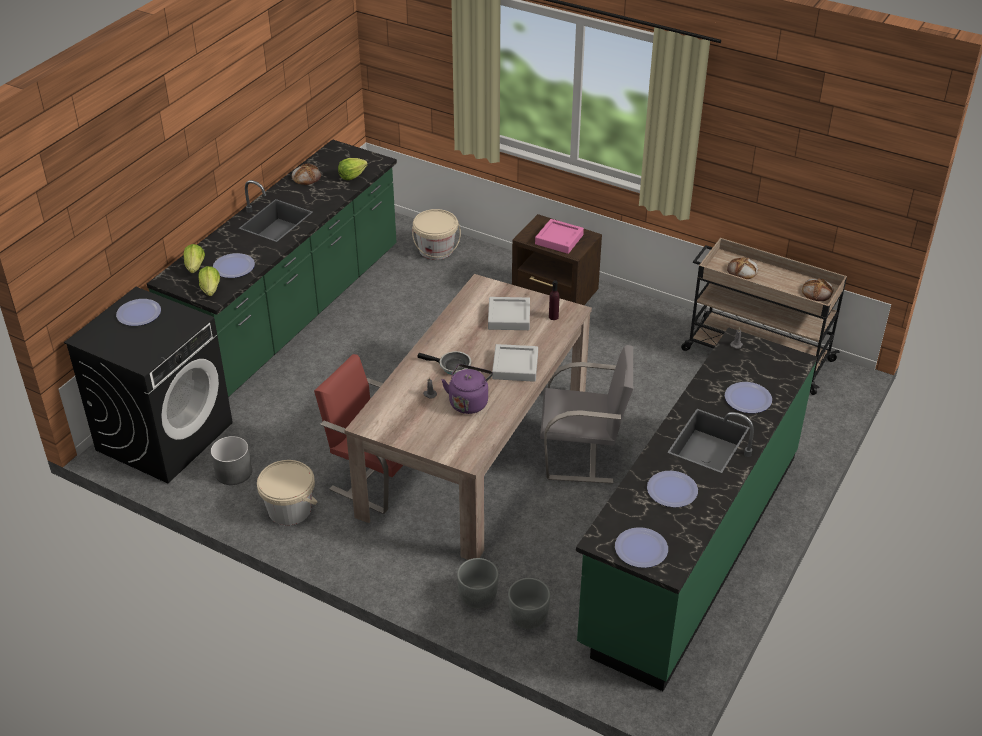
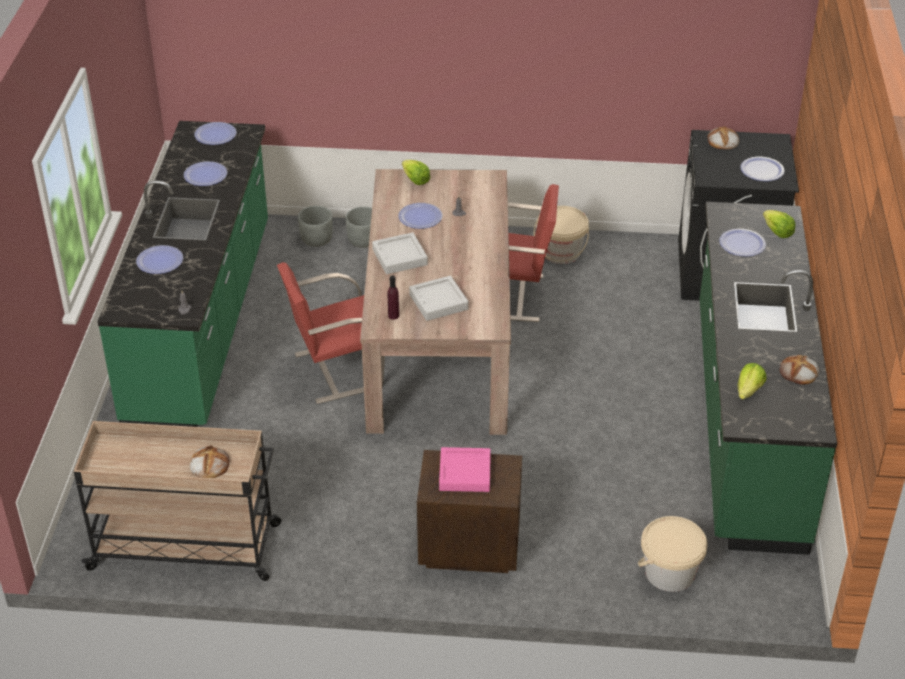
camera: 155 degrees right, 0 degrees up
(210, 290) = (734, 216): lettuce -> lettuce (415, 180)
(233, 472) = (635, 263): grey planter -> none
(452, 366) = (458, 241): frying pan -> none
(469, 402) = (420, 217): purple kettle -> plate
(583, 455) = (336, 370): grey chair -> red chair
(817, 292) = (110, 462): bread -> bread (722, 141)

